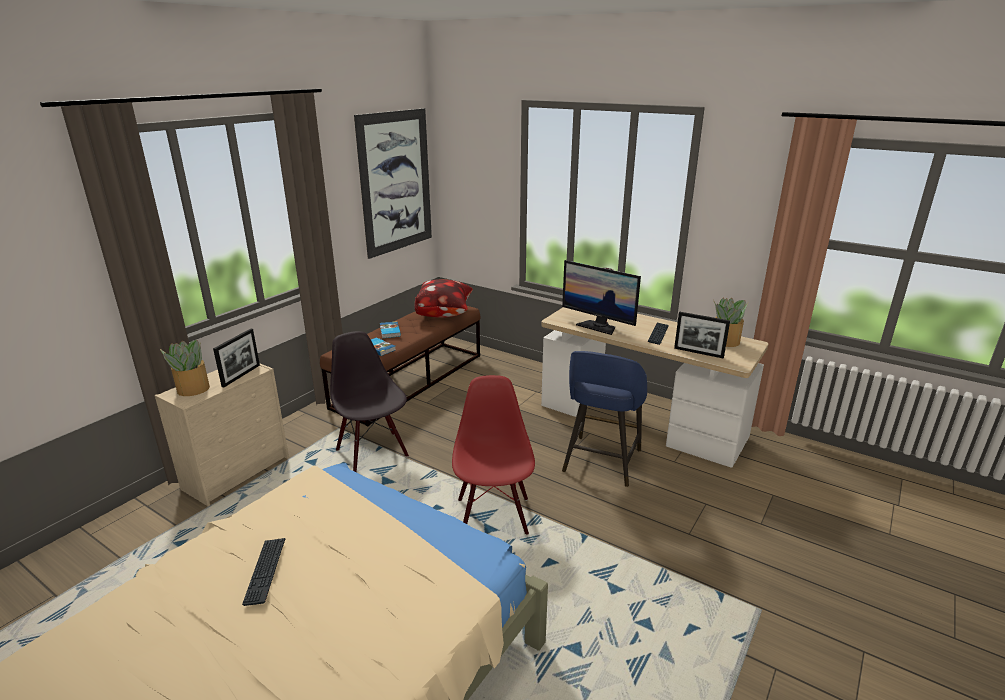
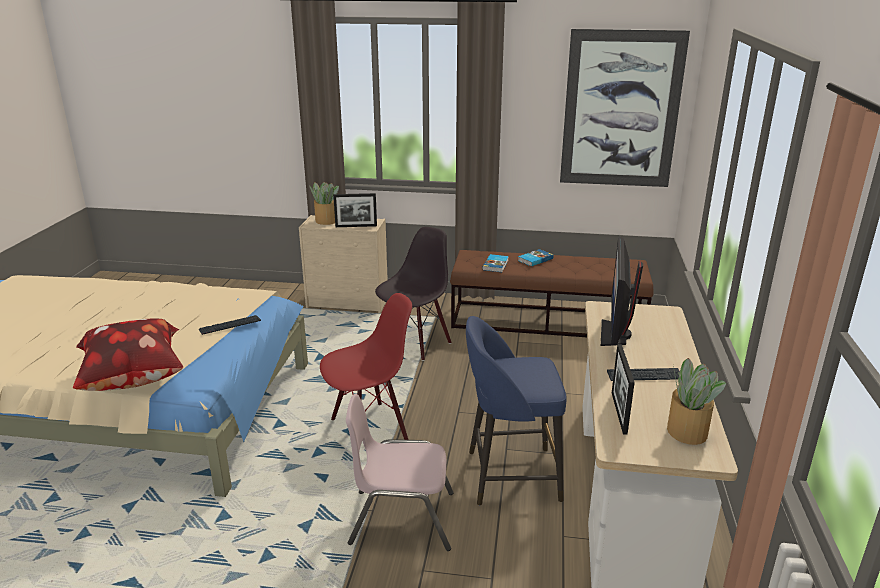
camera: 65 degrees right, 0 degrees up
(265, 571) = (154, 310): keyboard -> keyboard (230, 326)
(445, 314) = (610, 271): pillow -> pillow (135, 380)
(627, 529) = (402, 518): none -> pink chair

